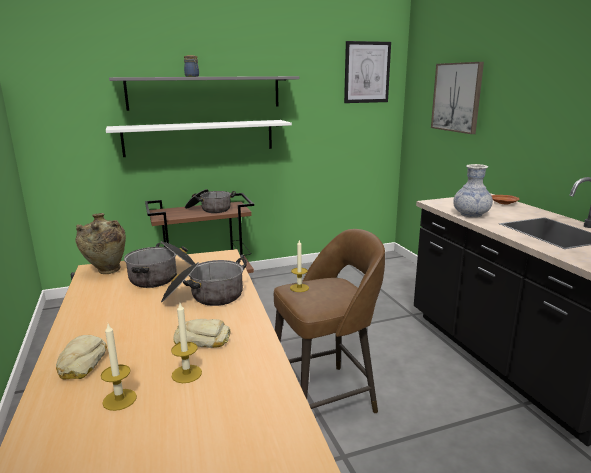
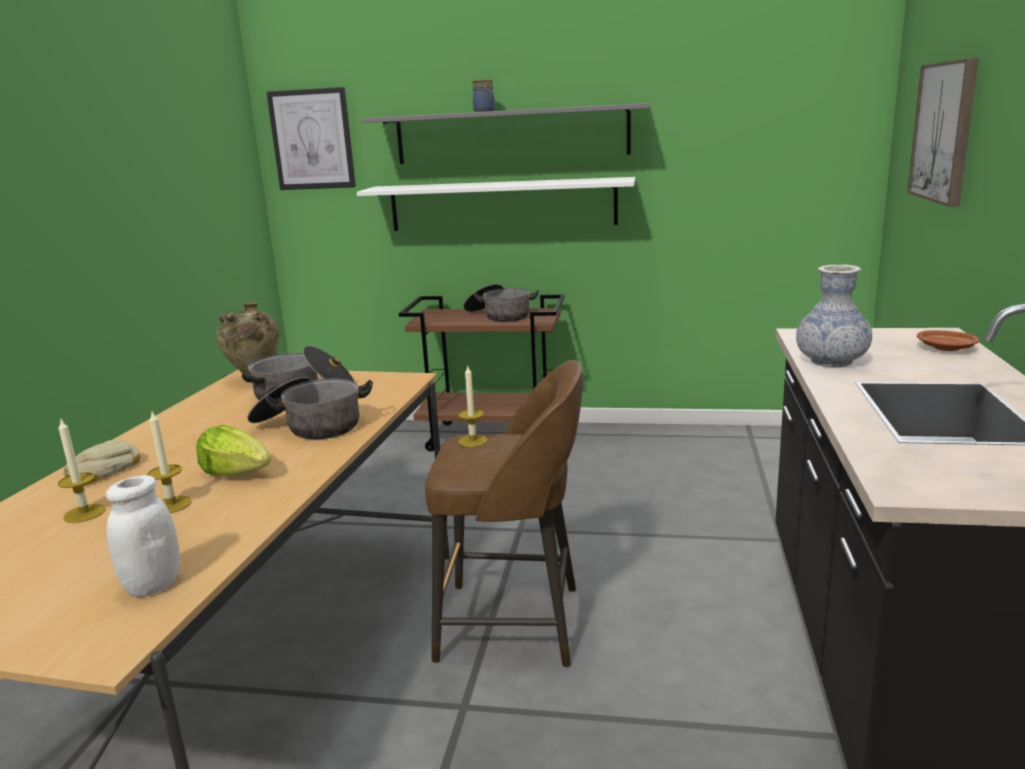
camera: 30 degrees right, 0 degrees up
(202, 339) = (238, 473): bread -> lettuce
(269, 434) = (153, 585): none -> white jar
(367, 72) = (806, 88): picture -> picture (312, 139)

